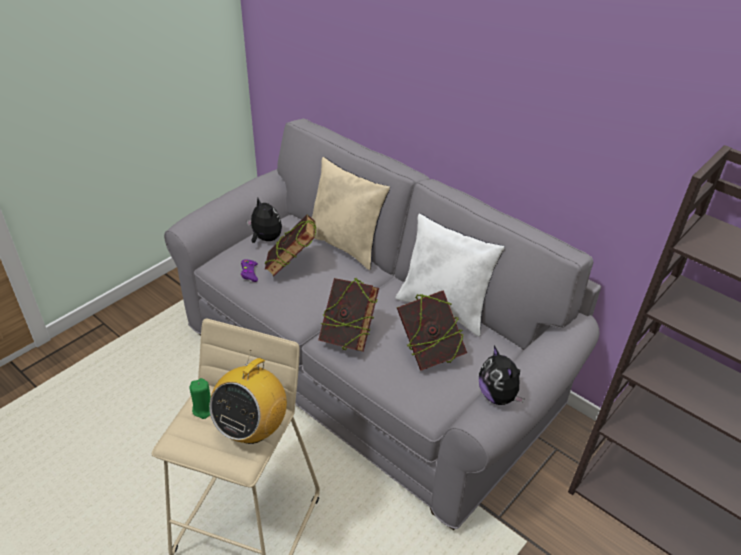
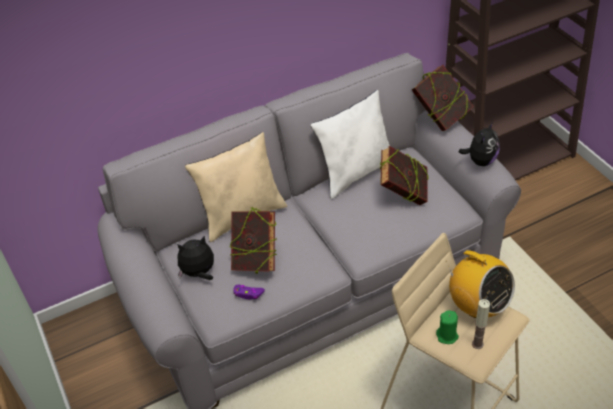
camera: 65 degrees left, 5 degrees up
(197, 437) = (477, 344): none -> candle
(348, 337) = (365, 240): book -> book (440, 118)
(498, 396) = (480, 161): plush toy -> plush toy turned 60 degrees counterclockwise

